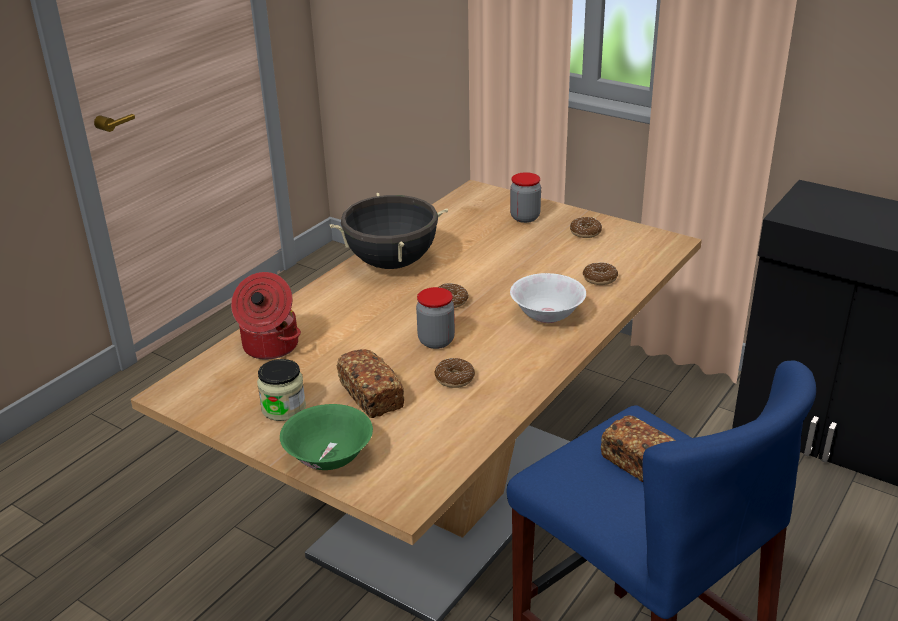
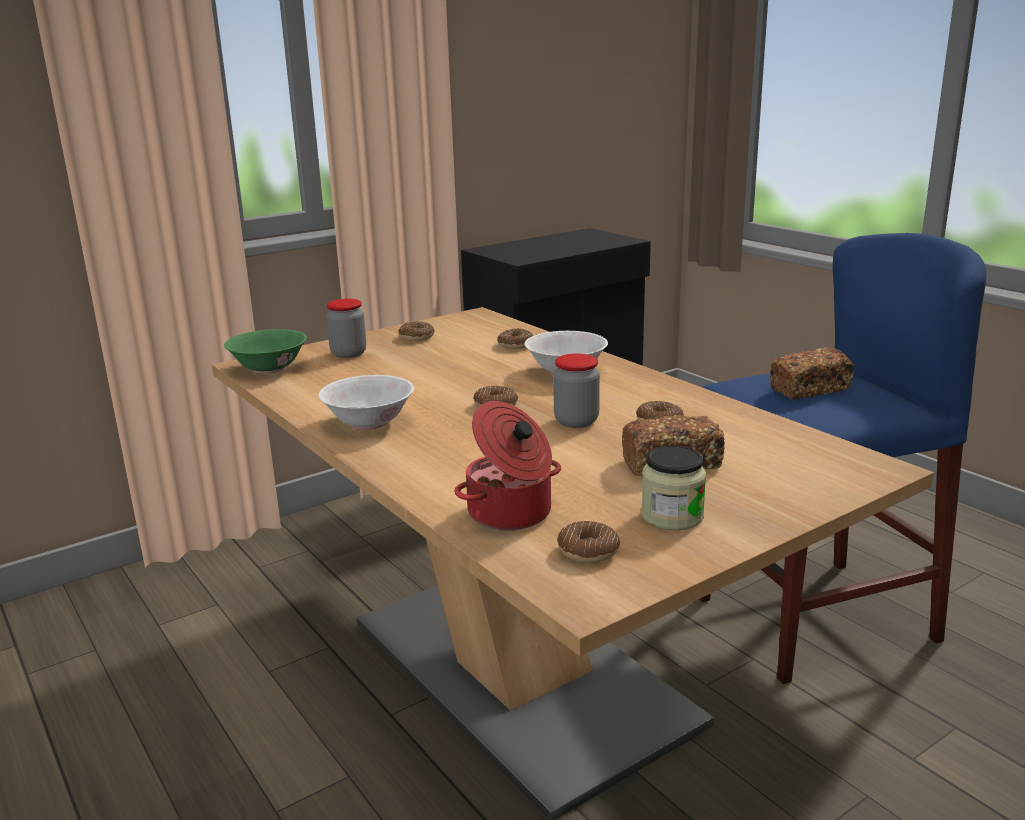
camera: 70 degrees left, 10 degrees down
(226, 384) = (588, 551): none -> donut
(329, 458) = (791, 498): green bowl -> green bowl (269, 368)
(392, 263) = (369, 422): black cooking pot -> white bowl

